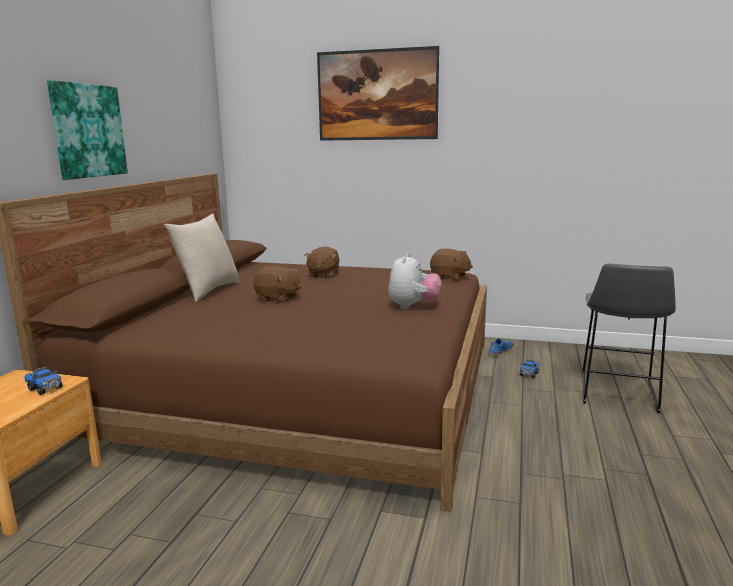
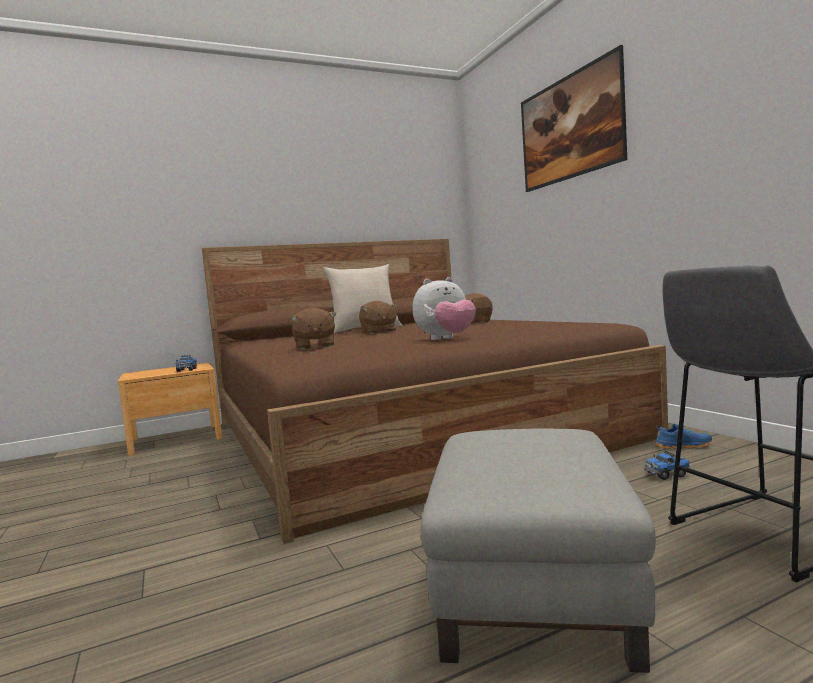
camera: 50 degrees right, 10 degrees down
(88, 131) = (295, 202): picture -> none
(449, 277) = (581, 325): brown plush toy -> brown plush toy (314, 347)
(603, 460) = (533, 585): none -> grey ottoman

